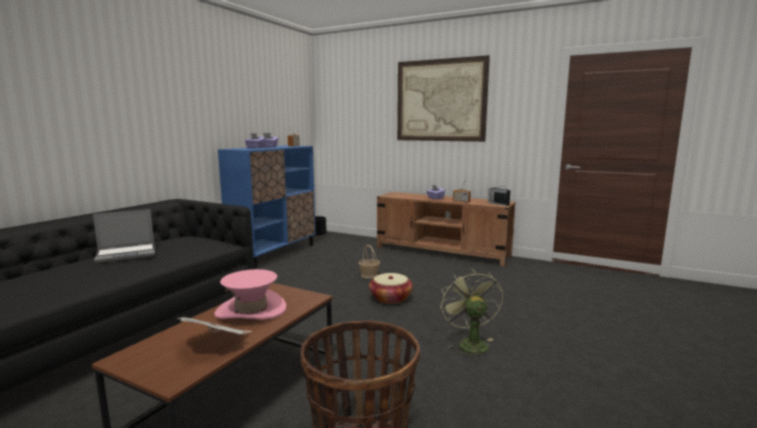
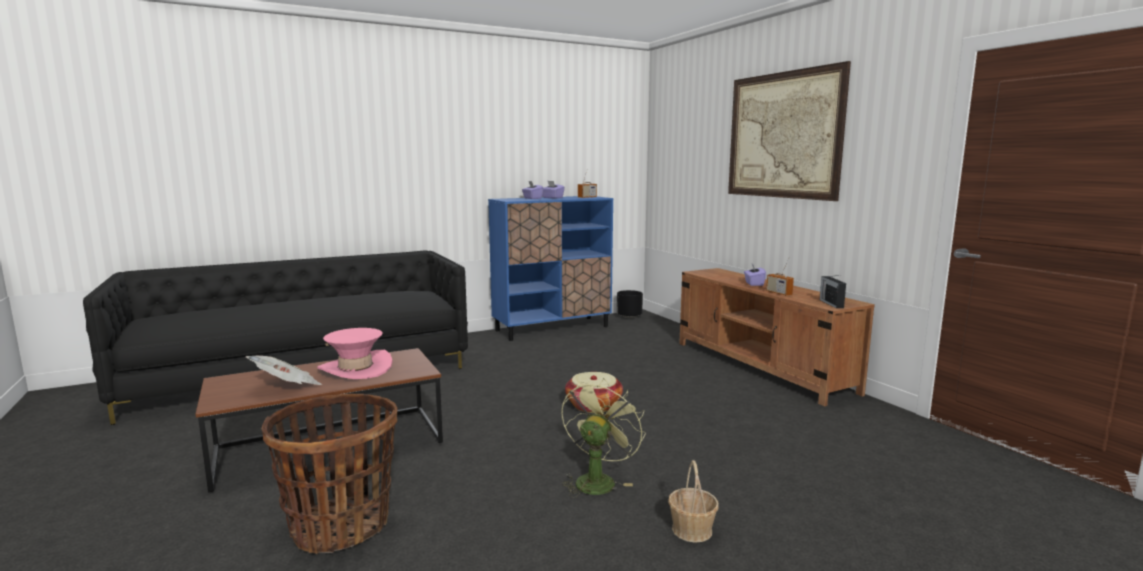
camera: 35 degrees right, 0 degrees up
(127, 254) = (342, 299): laptop -> none
(369, 275) = (613, 374): basket -> basket (691, 530)

